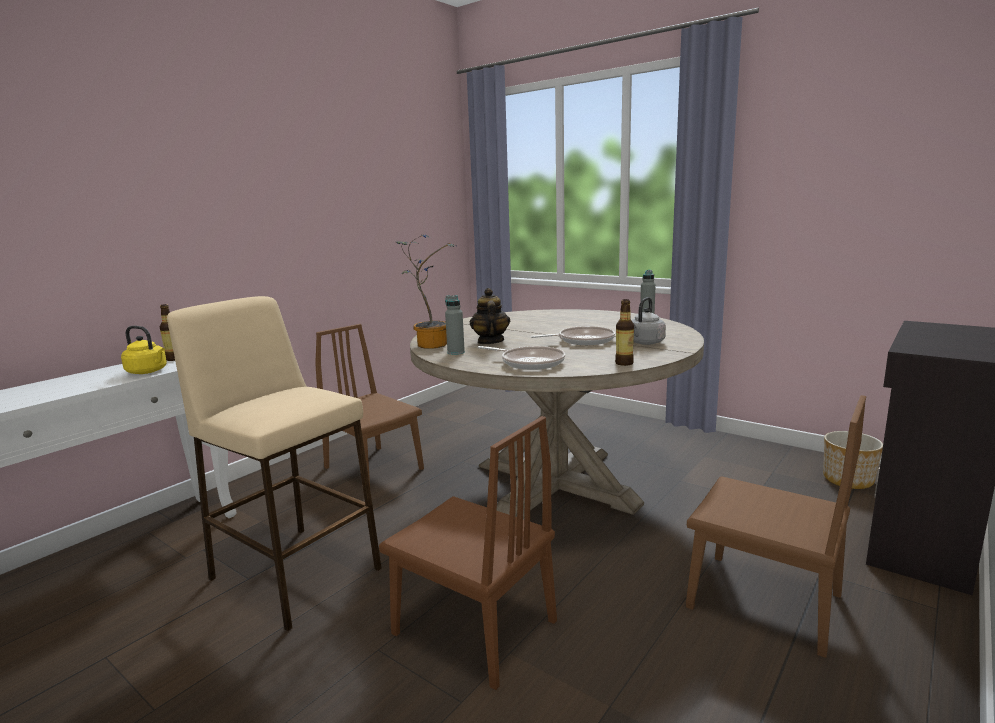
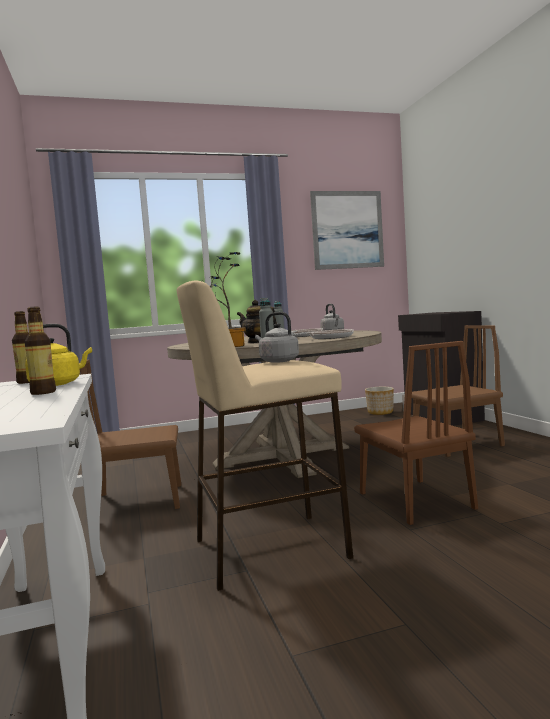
camera: 55 degrees left, 10 degrees down
(297, 396) = (277, 361): none -> grey kettle
(474, 627) = (415, 500): brown chair -> brown chair turned 90 degrees clockwise
(624, 363) = (365, 333): bottle -> bottle (43, 392)
(881, 134) = (347, 230): none -> picture

